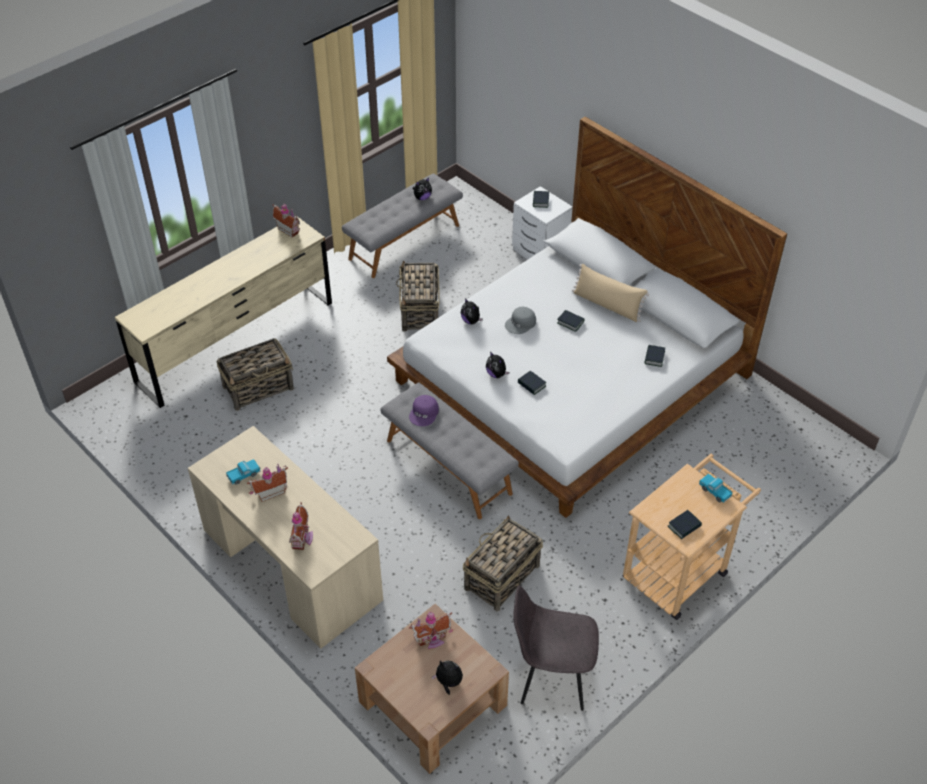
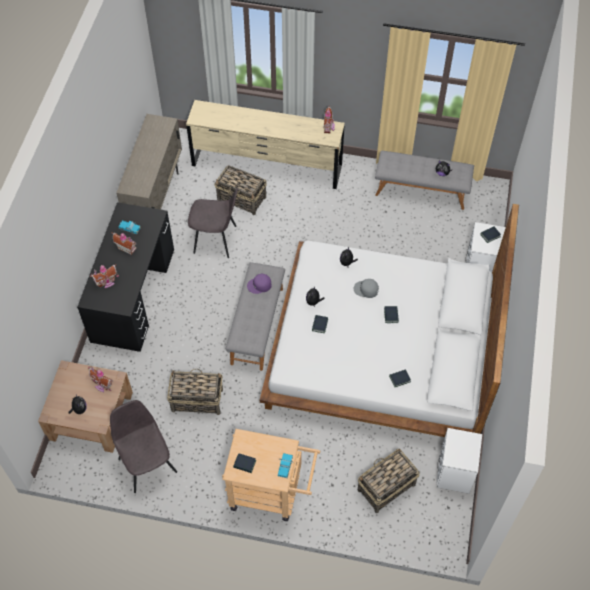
camera: 55 degrees right, 10 degrees up
(168, 466) = (155, 197): none -> beige cabinet
(291, 563) = (134, 294): beige desk -> black desk
(293, 441) = (216, 240): none -> grey chair
(420, 311) = (368, 236): basket -> basket (385, 487)
(607, 305) = (426, 327): beige pillow -> none
(764, 403) = (454, 472): none -> white nightstand

